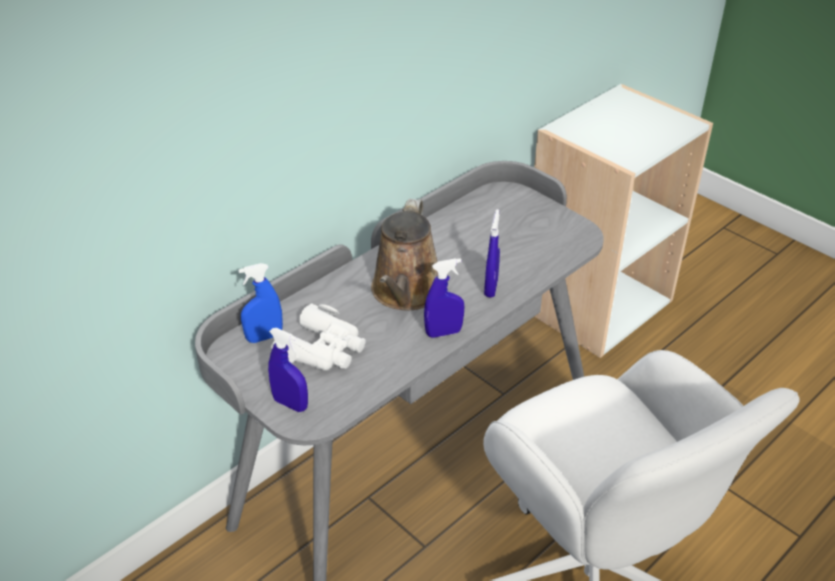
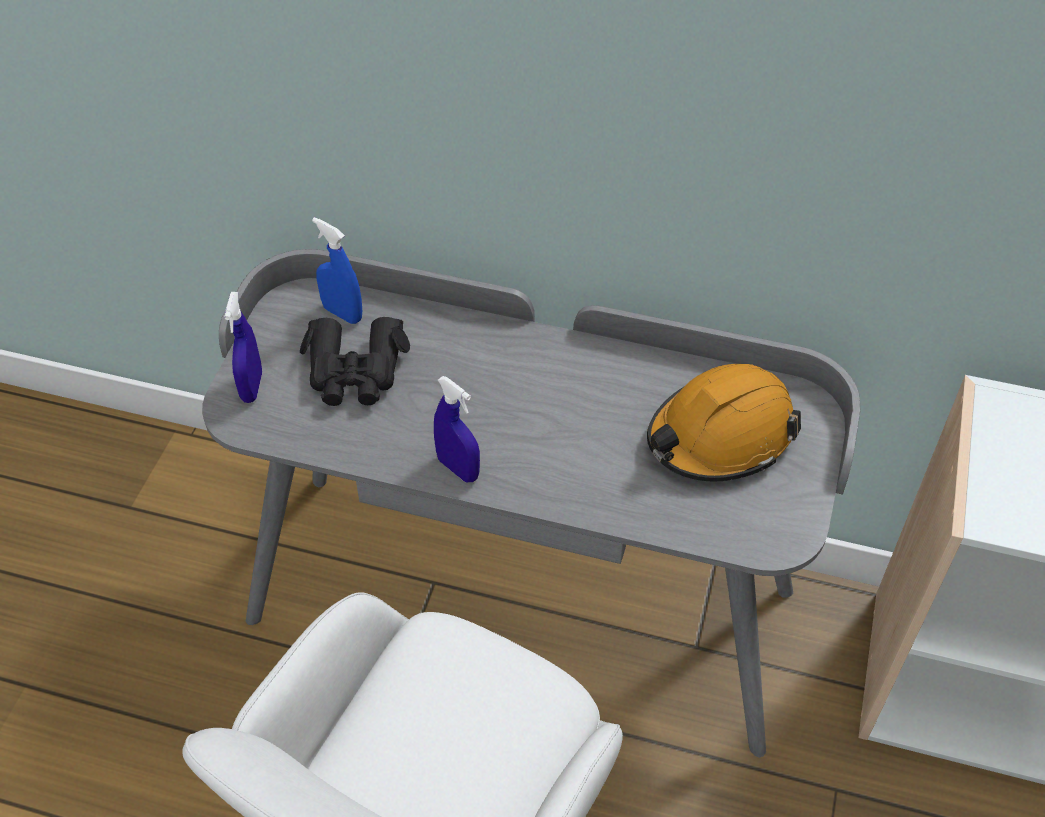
camera: 60 degrees right, 10 degrees up
(323, 349) = (355, 371): white binoculars -> black binoculars
(406, 292) = (508, 399): brown watering can -> none
(491, 288) = (580, 480): blue spray bottle -> none
(500, 227) = (720, 436): none -> orange hard hat

